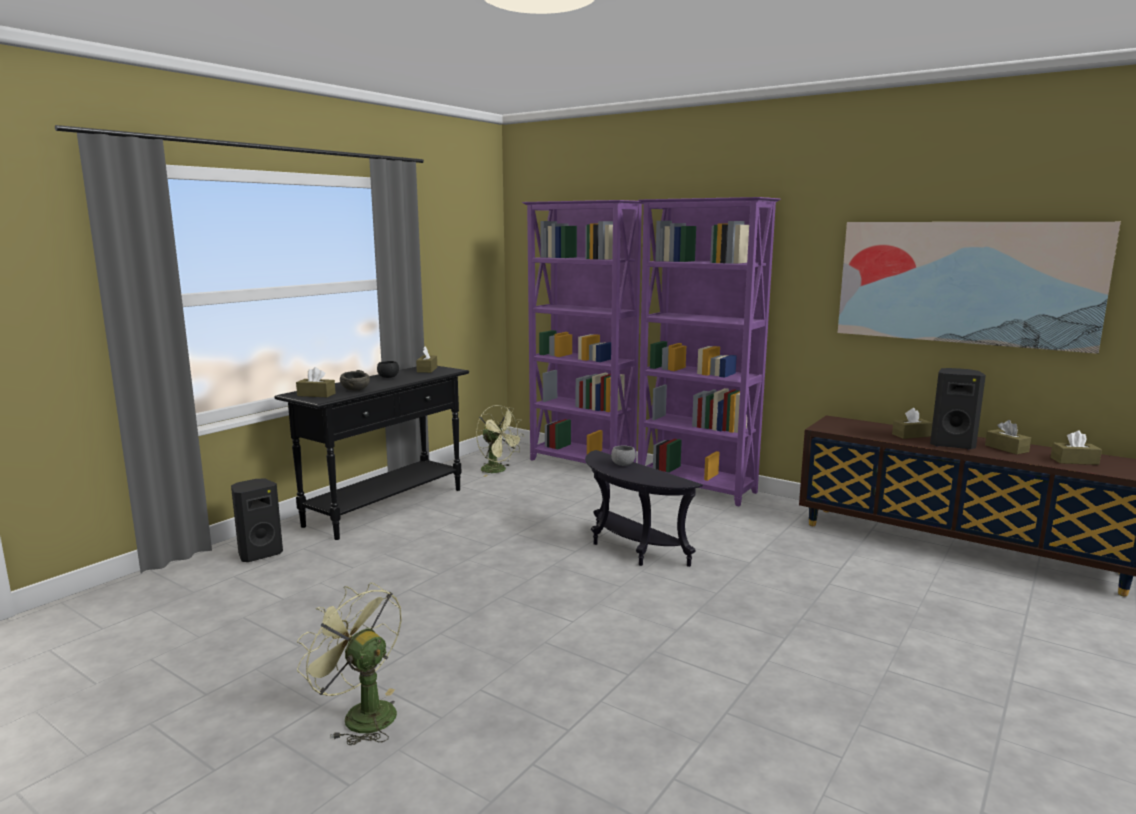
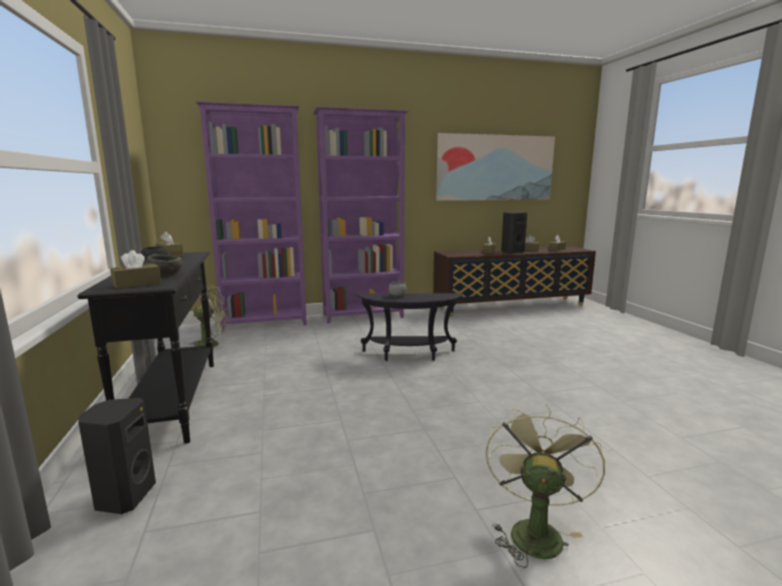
camera: 50 degrees left, 0 degrees up
(361, 714) = (534, 530): green fan -> green fan turned 120 degrees clockwise

